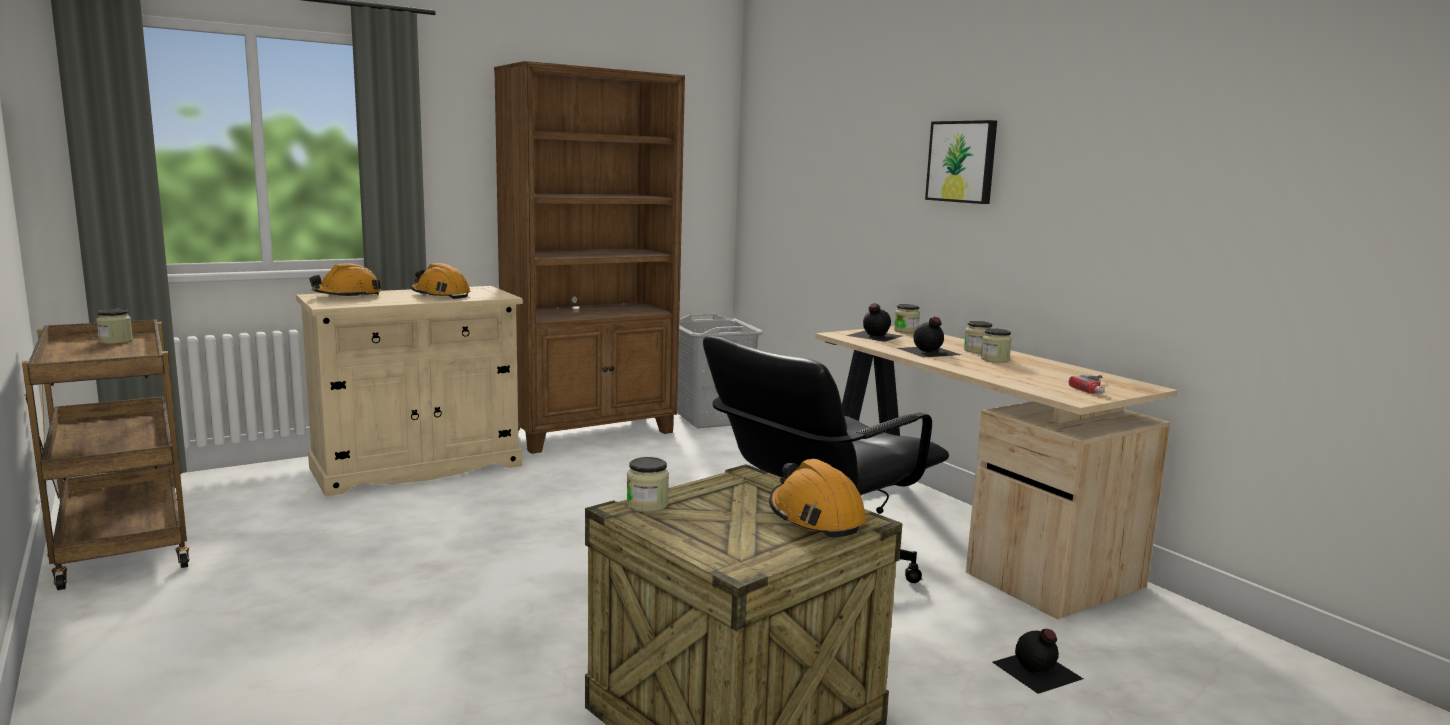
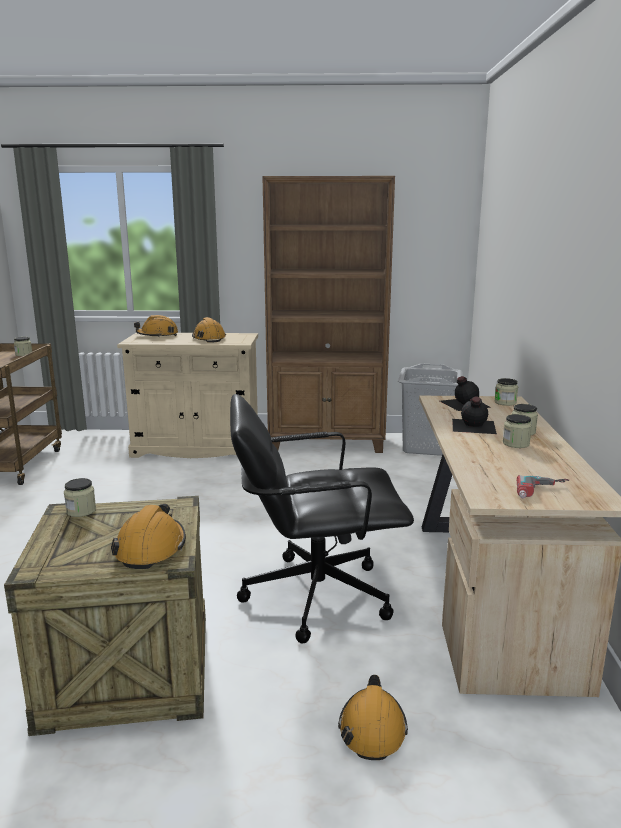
camera: 35 degrees right, 5 degrees up
(962, 161) = (558, 251): picture -> none
(1037, 671) = (372, 728): black bottle -> orange hard hat

